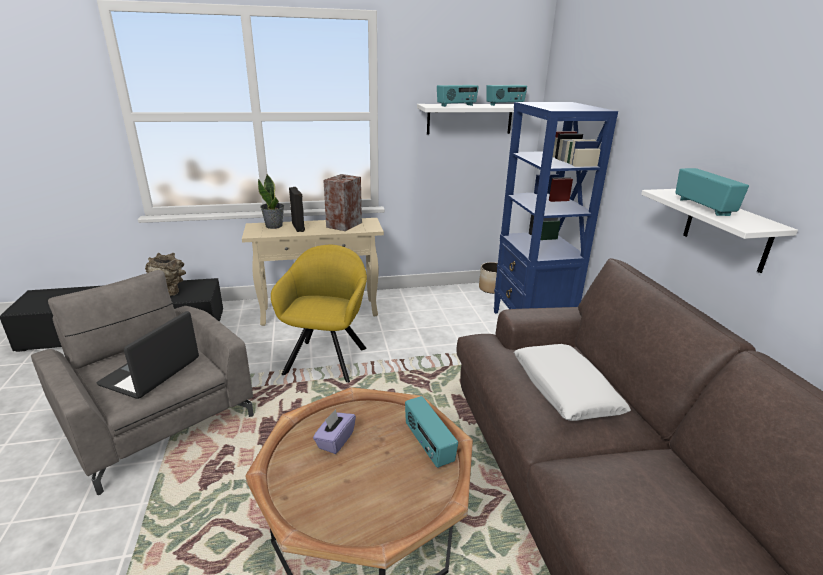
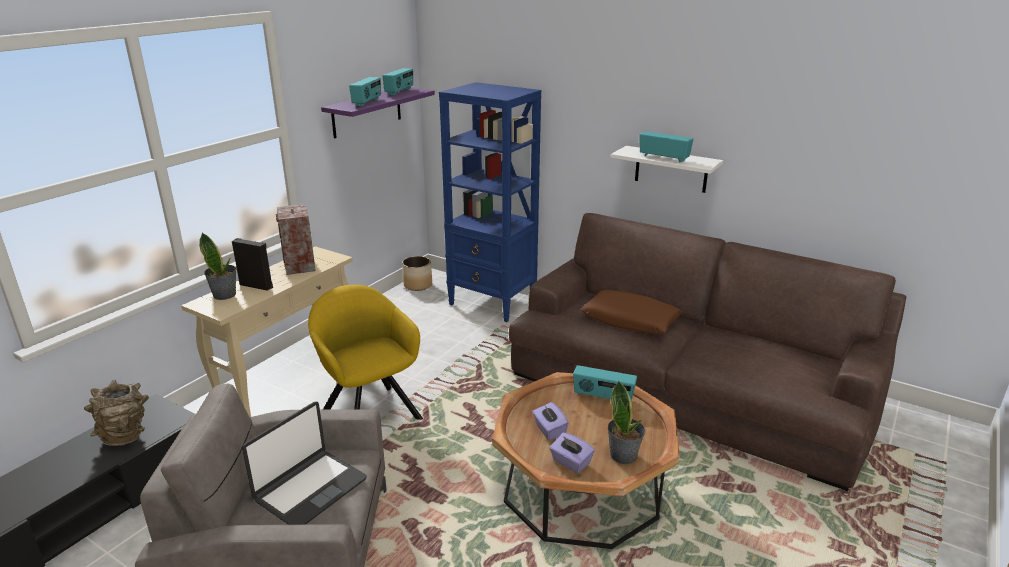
camera: 45 degrees left, 0 degrees up
(151, 372) = (310, 489): laptop -> laptop turned 120 degrees counterclockwise
(299, 481) = (570, 462): none -> purple tissue box
(349, 513) = (623, 455): none -> potted plant
(469, 119) = (367, 112): white shelf -> purple shelf
(564, 390) = (630, 321): white pillow -> brown pillow

